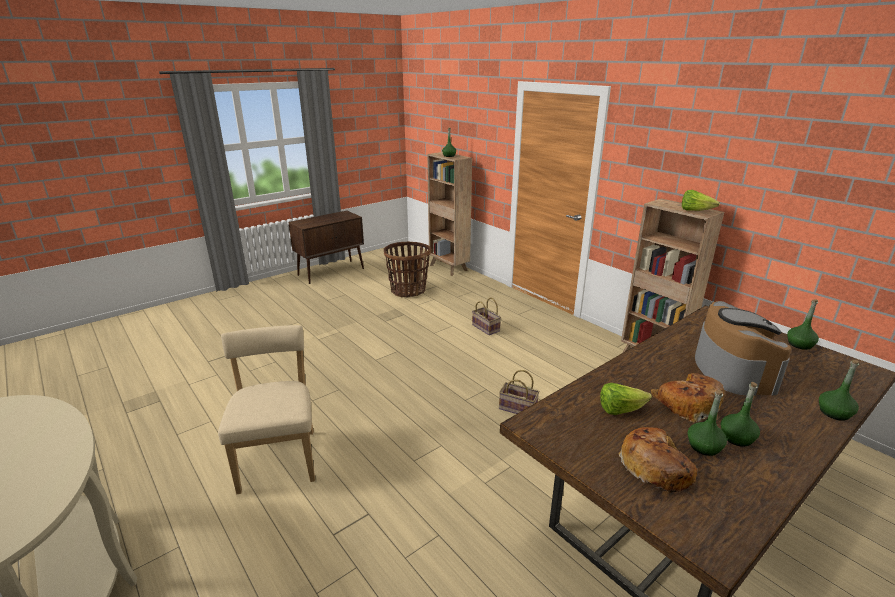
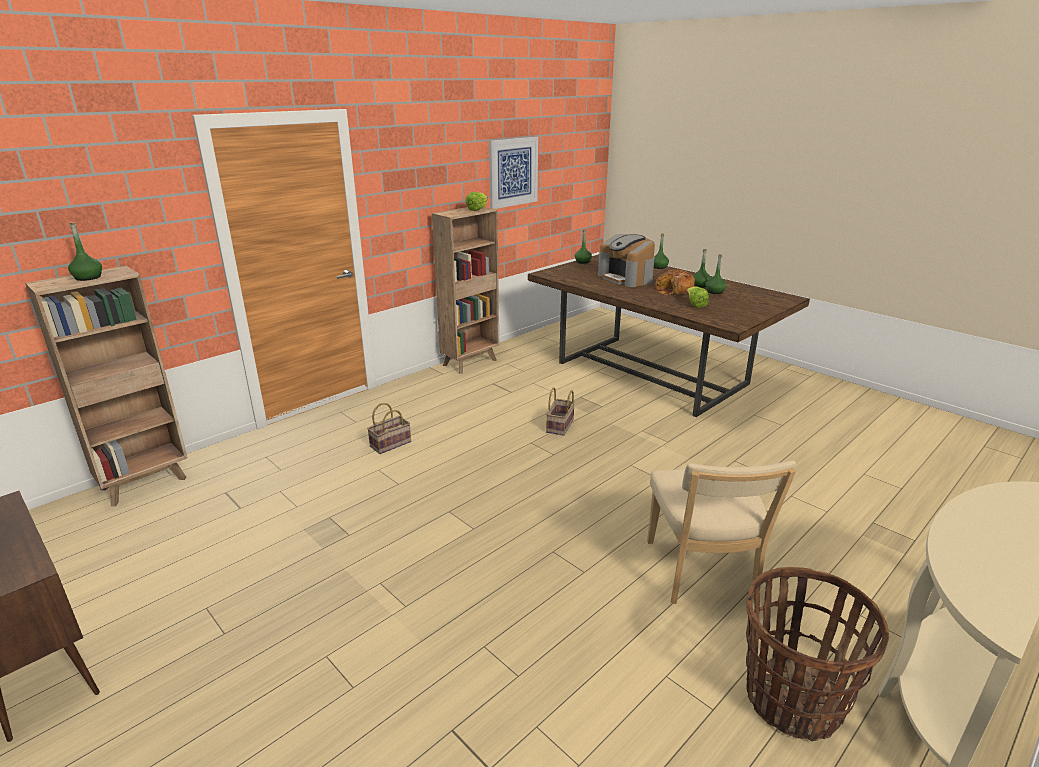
camera: 95 degrees left, 0 degrees up
(279, 457) = (701, 574): beige chair -> beige chair turned 75 degrees counterclockwise
(408, 291) = (230, 521): basket -> basket (792, 700)
(656, 467) = (743, 302): bread -> none
(732, 370) = (626, 278): coffee machine -> coffee machine turned 120 degrees counterclockwise
(808, 192) = (513, 172): none -> picture

